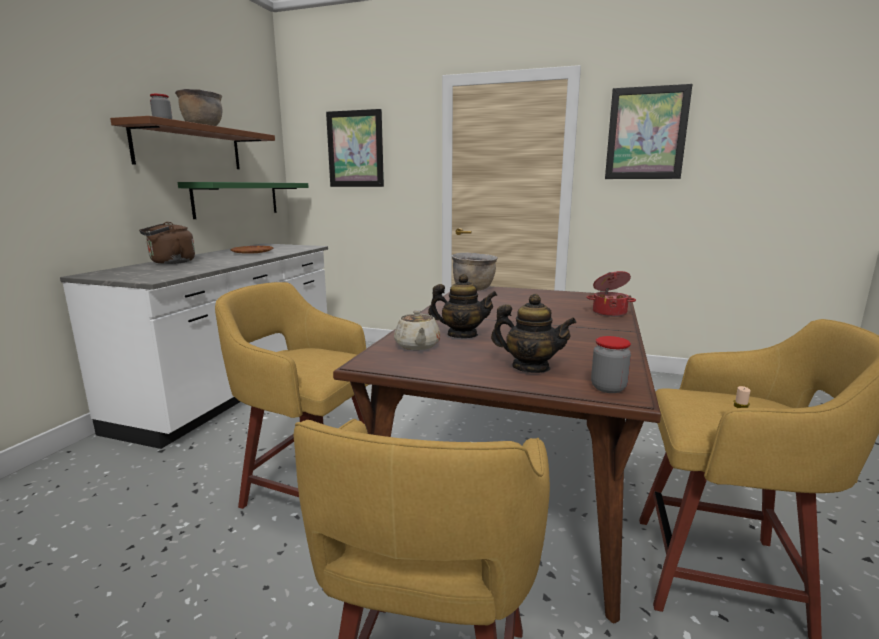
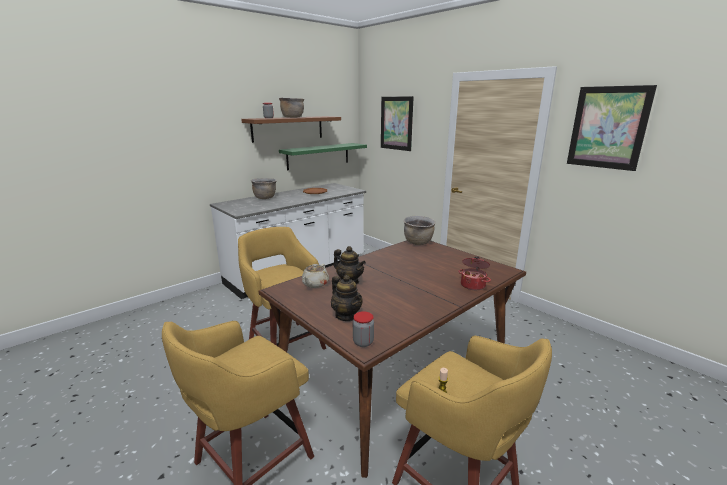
camera: 30 degrees right, 5 degrees up
(170, 262) = (265, 198): brown kettle -> brown cooking pot

